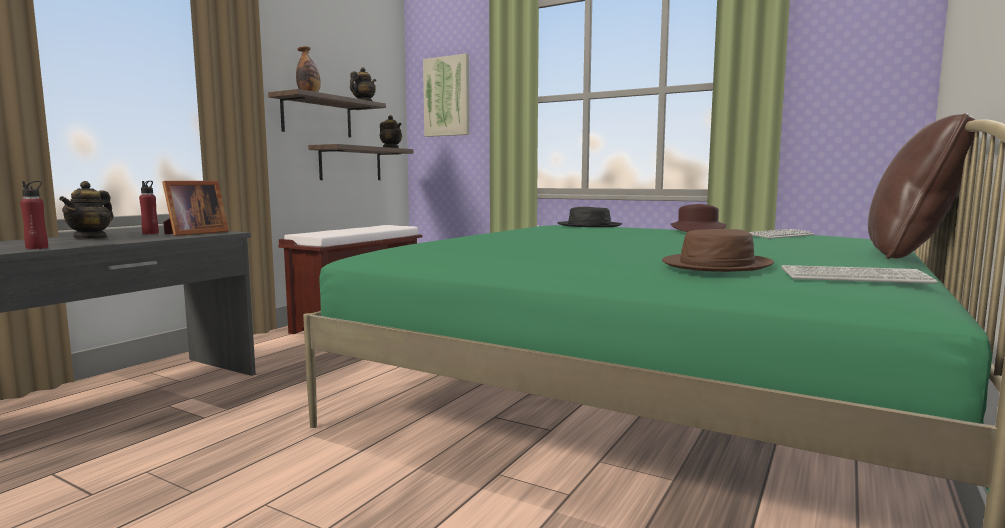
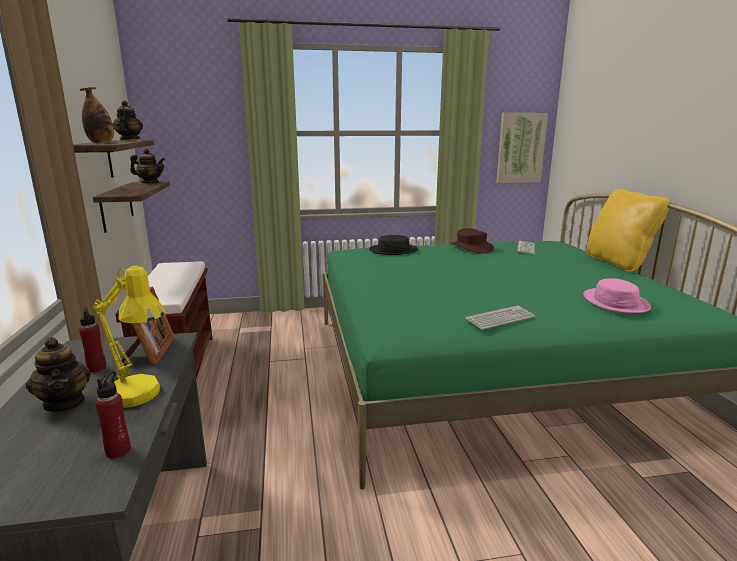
camera: 40 degrees left, 10 degrees up
(119, 240) = (139, 397): none -> yellow table lamp
(447, 96) = (188, 123): picture -> picture (520, 148)
(717, 265) = (615, 302): brown hat -> pink hat
(854, 277) = (679, 300): keyboard -> keyboard (500, 318)
(911, 255) = (618, 262): brown pillow -> yellow pillow

